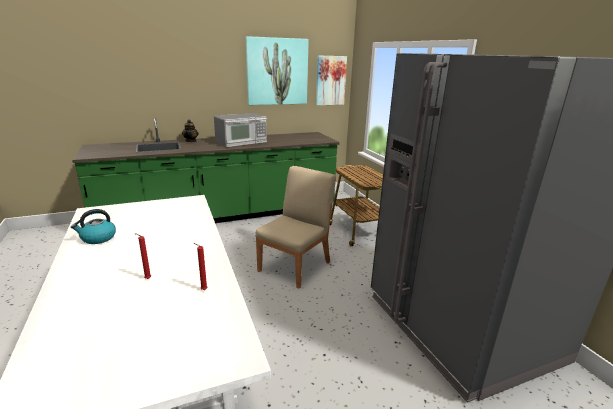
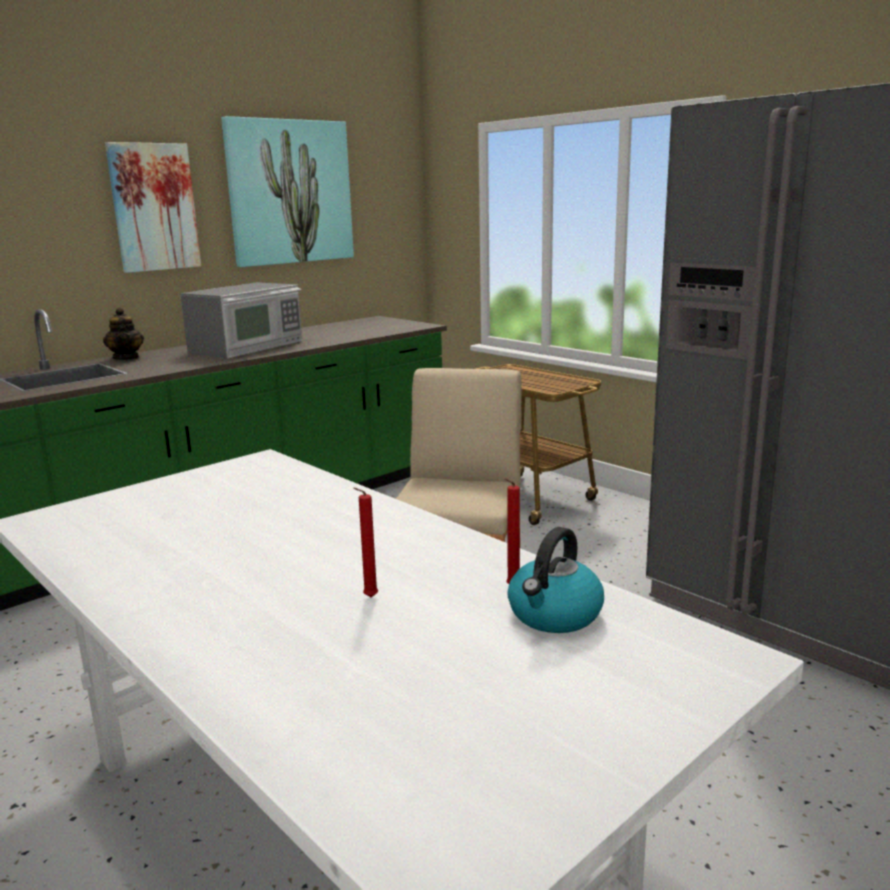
camera: 20 degrees left, 5 degrees down
(98, 238) = (140, 560): kettle -> kettle (554, 615)
(330, 80) = (391, 207): picture -> picture (154, 207)

